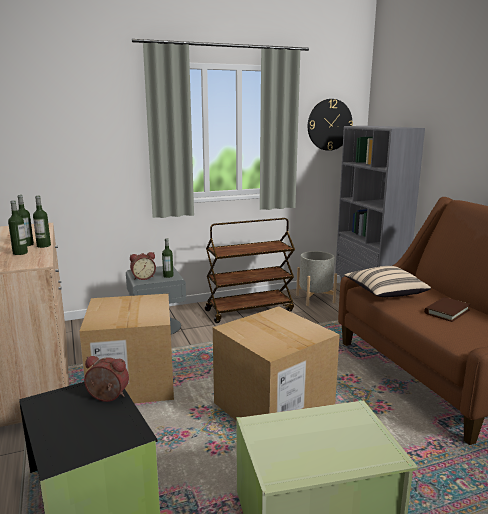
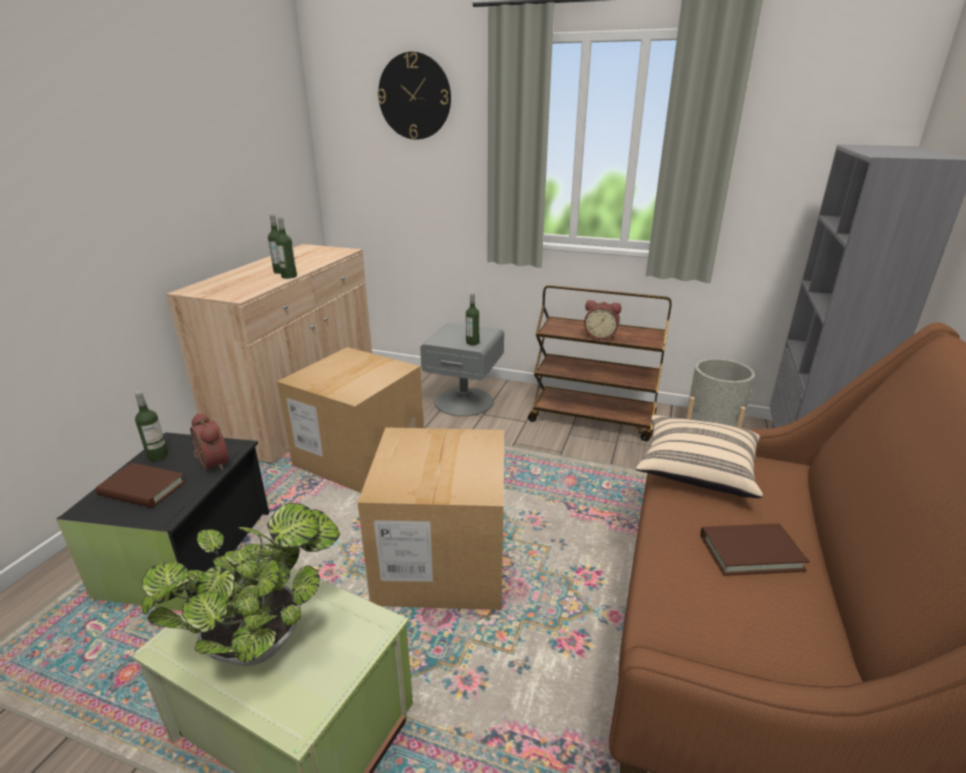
camera: 40 degrees right, 10 degrees up
(20, 253) = (255, 280): bottle -> bottle (158, 456)
(80, 432) = (142, 489): none -> brown book
(143, 277) = (445, 337): alarm clock -> alarm clock (600, 336)
(319, 444) = (264, 640): none -> potted plant
(329, 124) = (820, 140): wall clock -> wall clock (414, 96)

